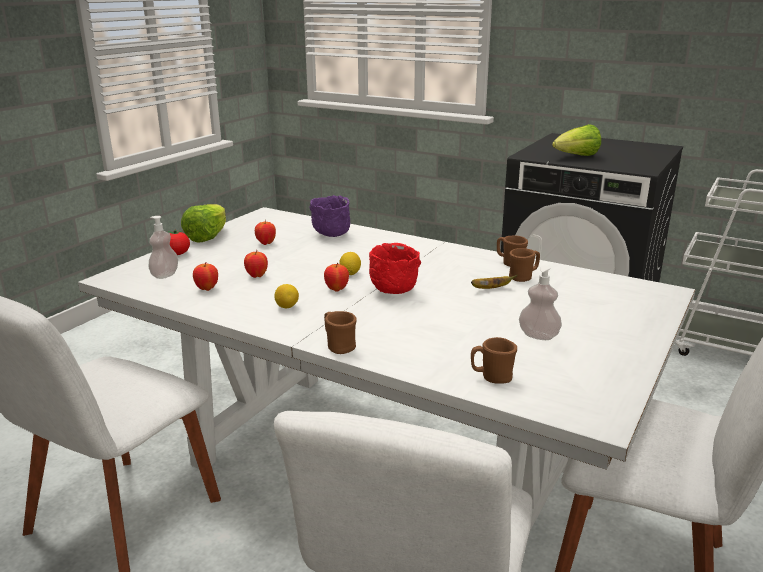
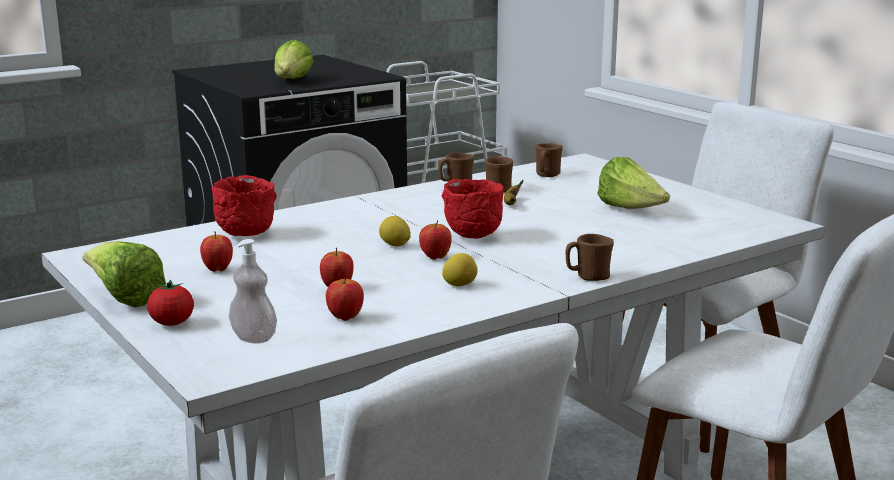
camera: 65 degrees left, 5 degrees down
(331, 235) = (244, 234): purple bowl -> red bowl
(492, 377) = (696, 237): brown mug -> brown mug (546, 175)
(538, 336) = (630, 210): soap dispenser -> lettuce

